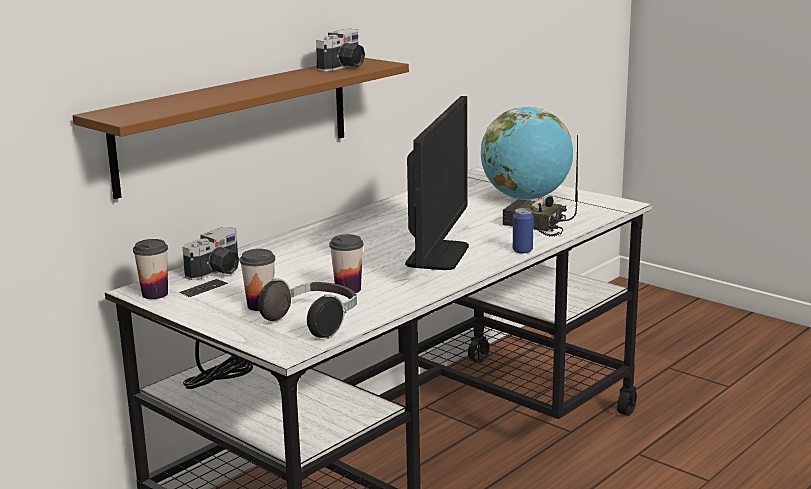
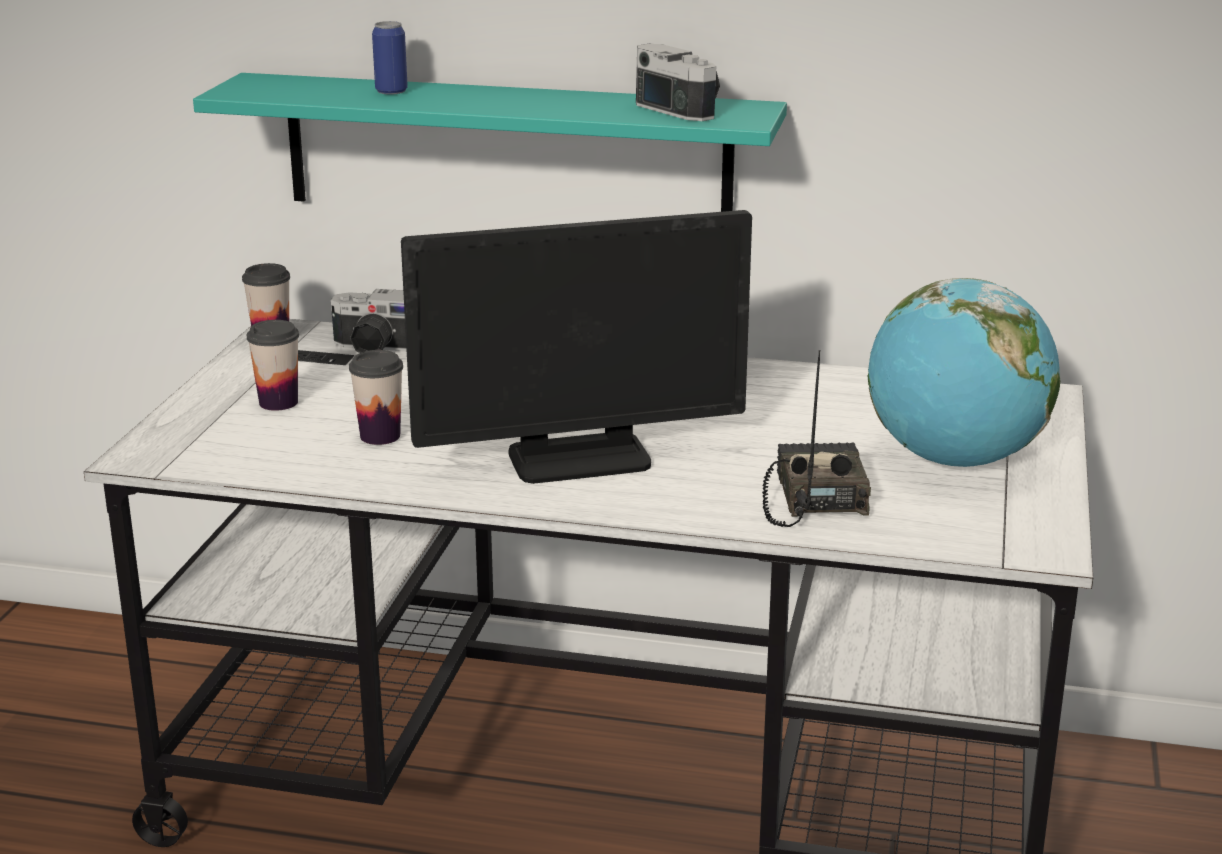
camera: 60 degrees right, 5 degrees up
(235, 124) = (506, 151): brown shelf -> turquoise shelf
(314, 322) = (243, 447): headphones -> none
(344, 67) = (684, 108): camera -> camera turned 135 degrees counterclockwise
(522, 250) = (671, 515): can -> can (391, 91)

